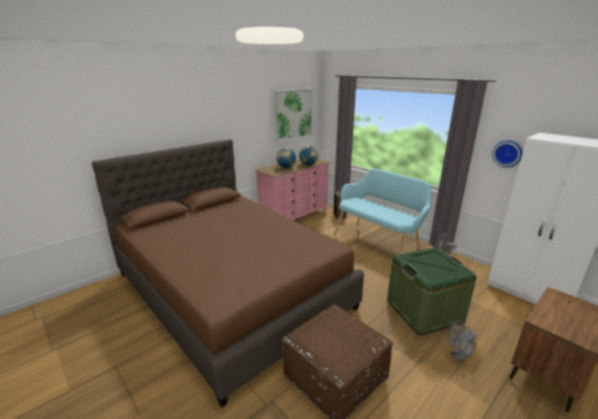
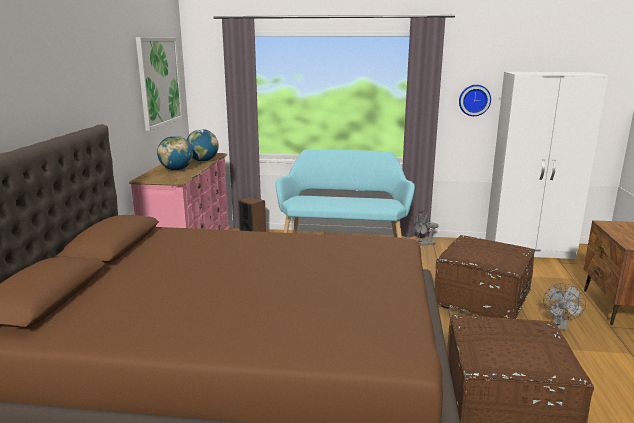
camera: 40 degrees left, 5 degrees down
(424, 311) = (481, 301): green storage box -> brown ottoman

